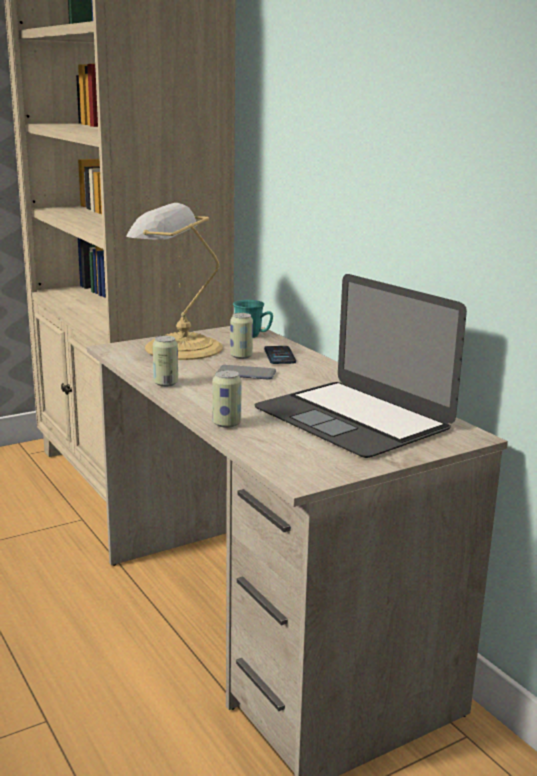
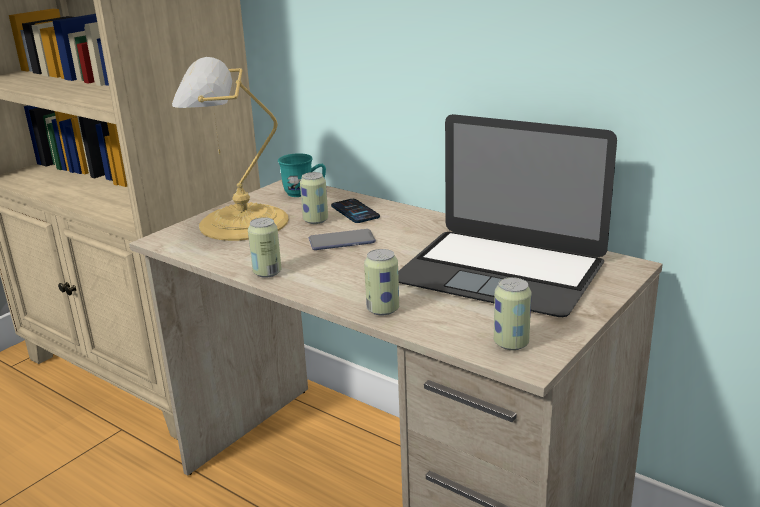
camera: 20 degrees left, 5 degrees up
(302, 465) = (511, 343): none -> can

